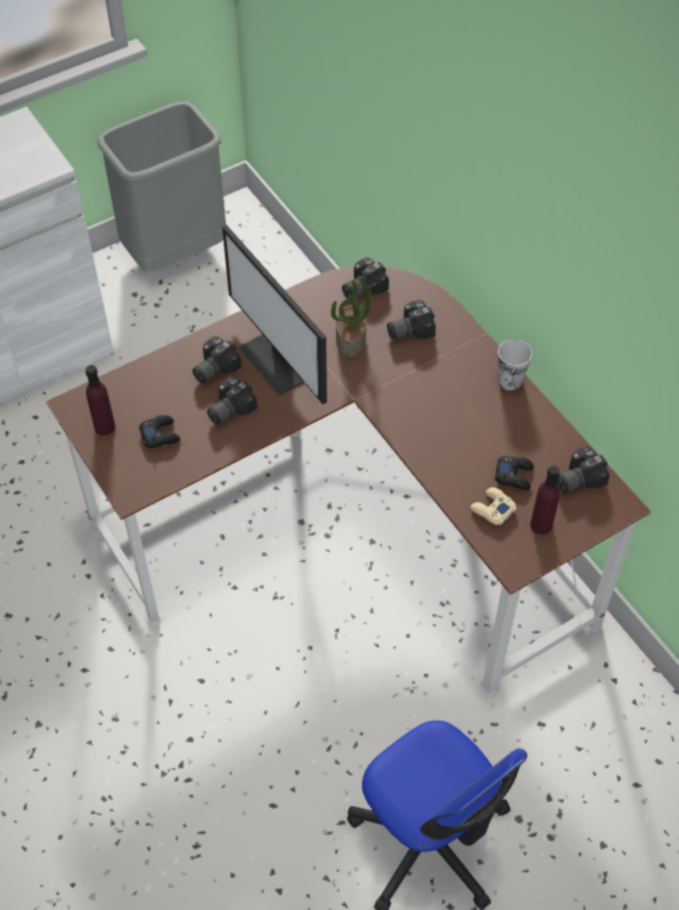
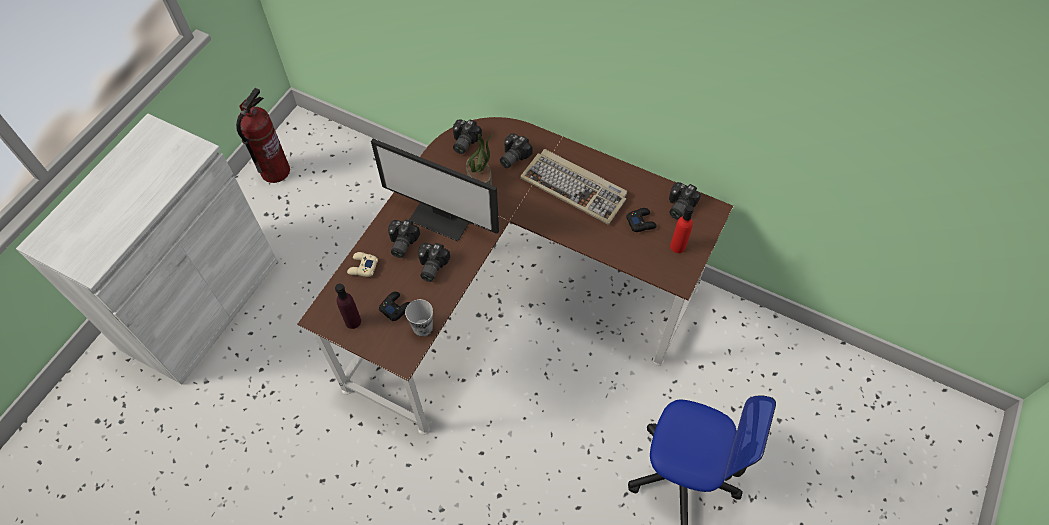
camera: 30 degrees left, 5 degrees up
(175, 251) = (275, 171): grey trash can -> fire extinguisher
(459, 399) = (575, 188): none -> keyboard
(492, 509) = (642, 251): beige game controller -> beige game controller (362, 267)
(510, 381) = (598, 162): cup -> cup (423, 328)
(541, 525) = (677, 246): purple bottle -> red bottle

